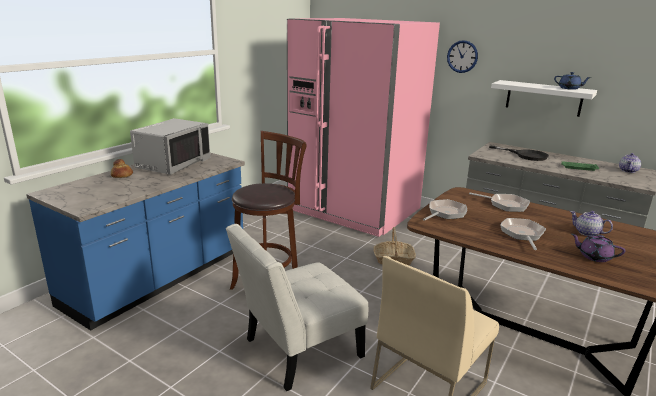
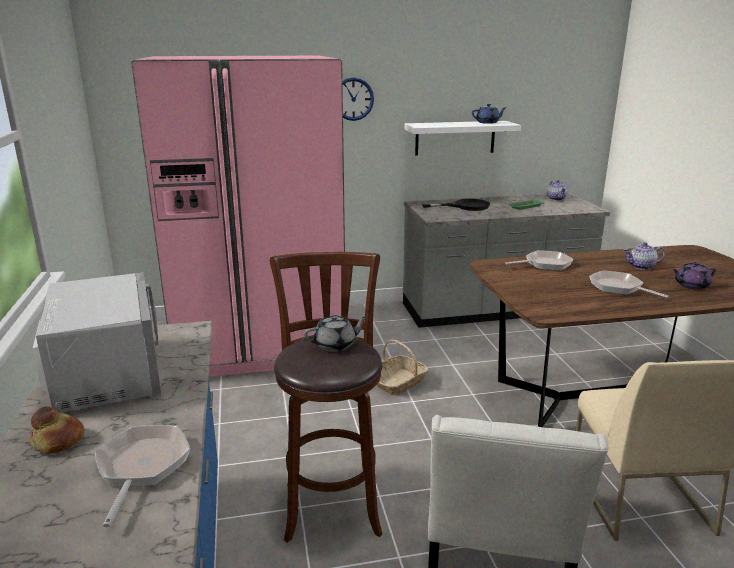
camera: 45 degrees left, 0 degrees up
(272, 189) = (336, 345): none -> grey teapot
(445, 213) = (530, 294): frying pan -> frying pan (141, 467)

